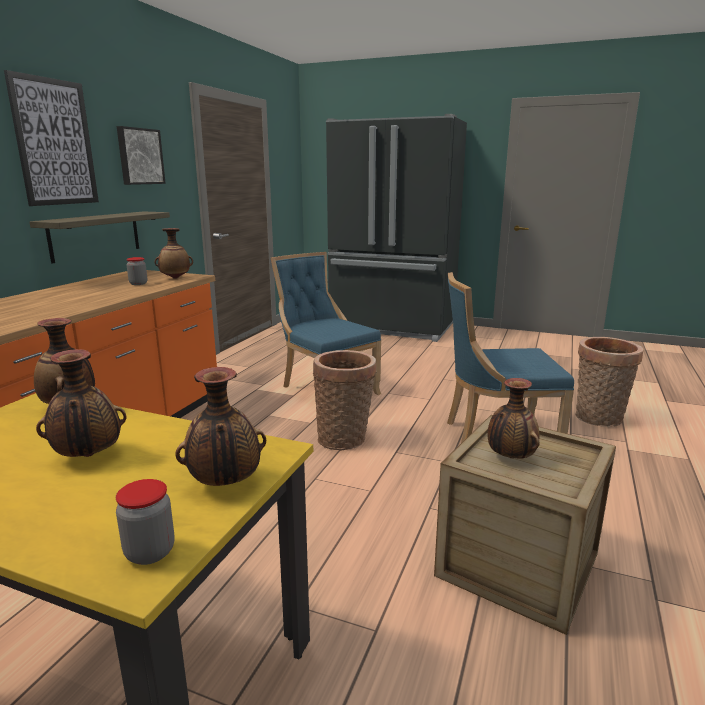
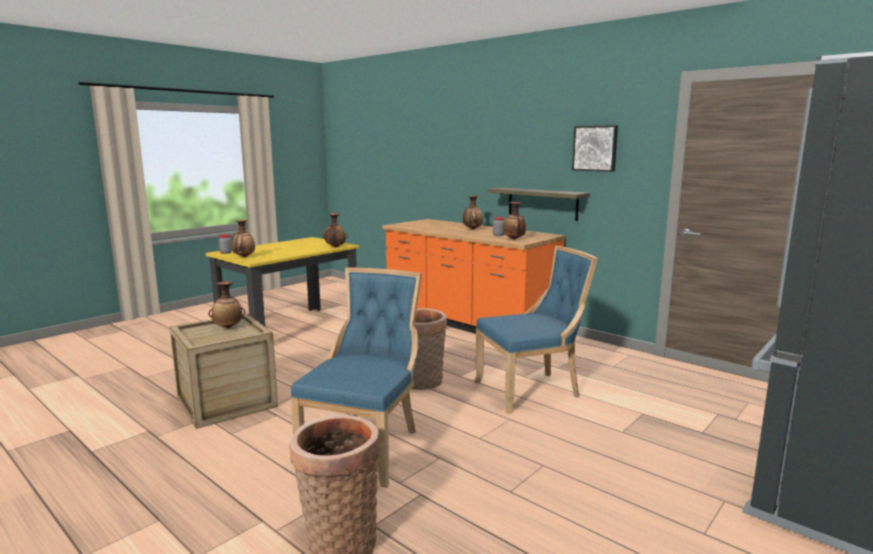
camera: 110 degrees right, 5 degrees down
(54, 142) = (526, 141): picture -> none
(88, 456) = (288, 249): vase -> vase (472, 229)

